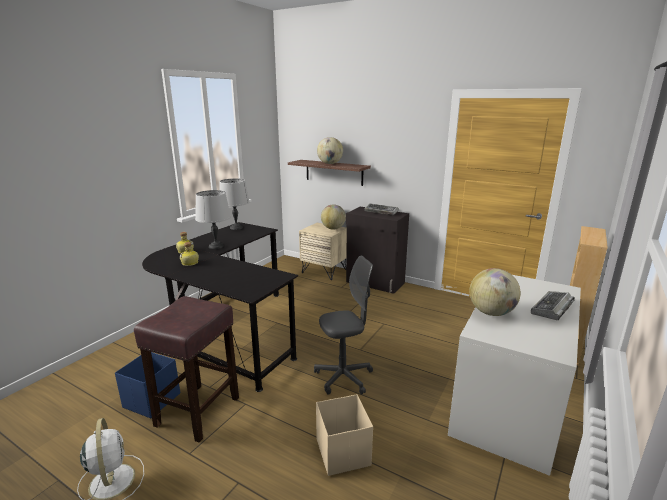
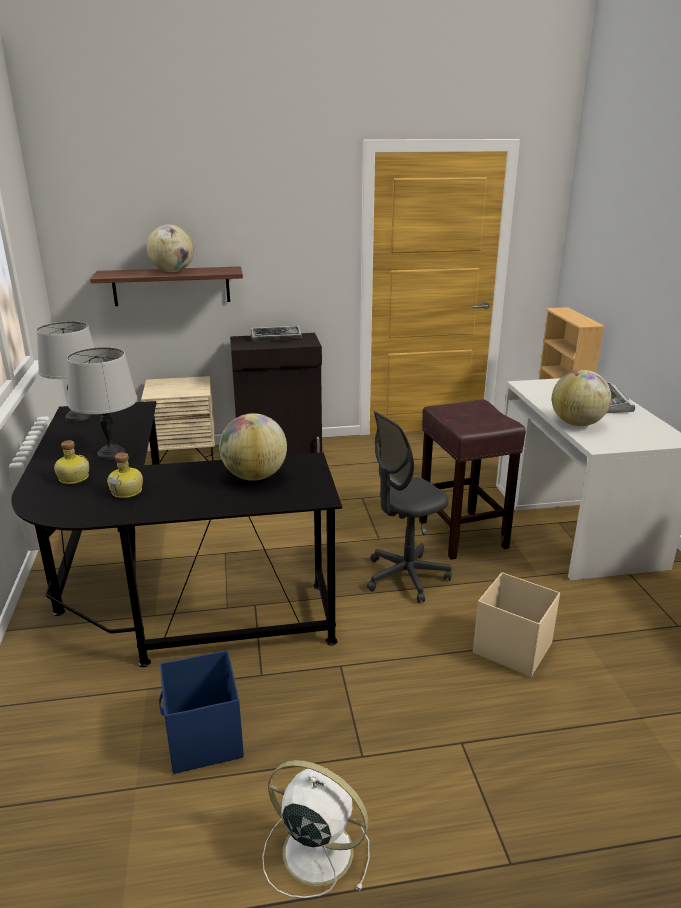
camera: 40 degrees left, 5 degrees up
(199, 410) = (294, 708): brown stool -> brown stool (461, 533)
(333, 228) = (191, 383): globe -> globe (255, 476)
(343, 377) = (406, 577): grey office chair -> grey office chair turned 150 degrees counterclockwise

